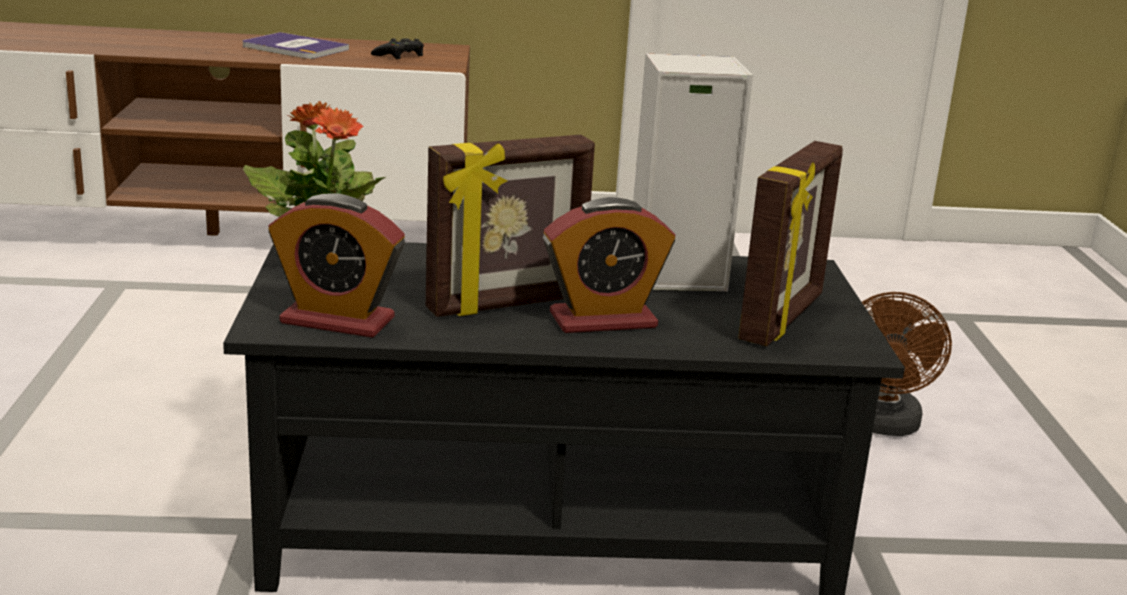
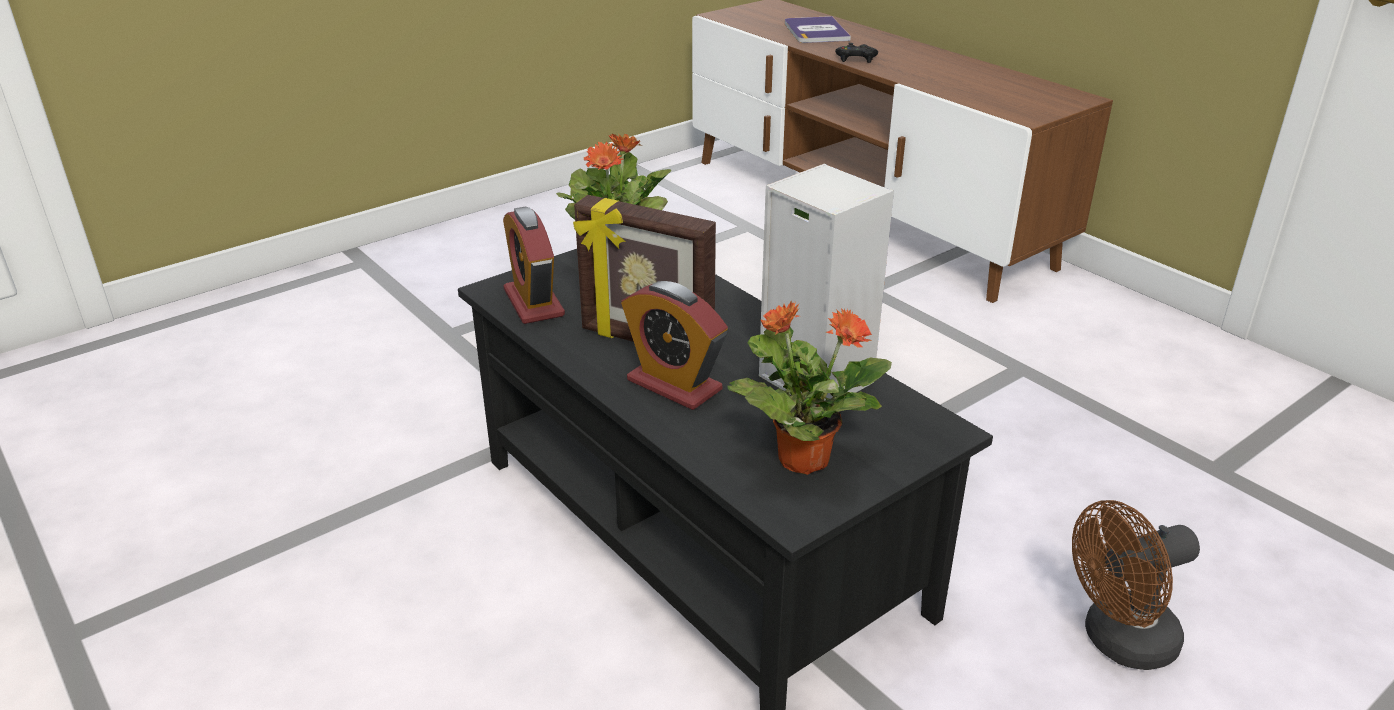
camera: 55 degrees right, 10 degrees up
(294, 48) = (942, 70): book -> book (816, 31)
(400, 55) = (1014, 97): black game controller -> black game controller (856, 59)
(783, 319) = (802, 458): picture frame -> potted plant

